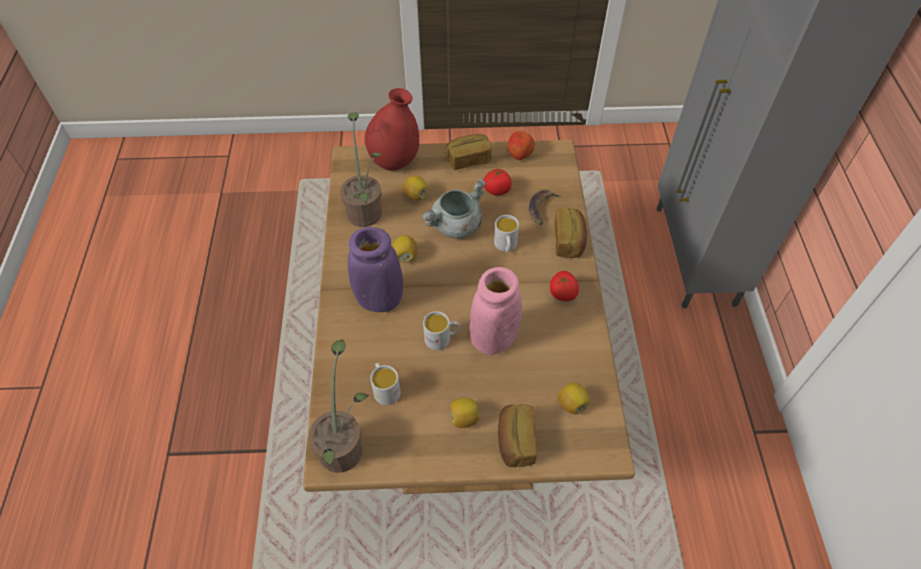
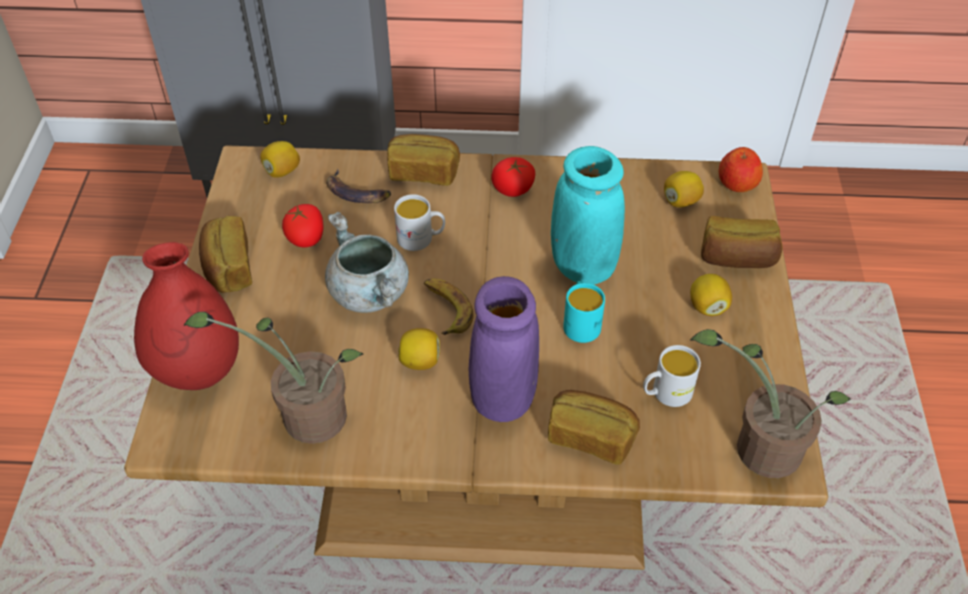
camera: 85 degrees left, 5 degrees down
(351, 346) = (591, 436): none -> bread
(416, 195) = (291, 341): lemon -> lemon (282, 171)
(442, 338) = (580, 322): white mug -> turquoise mug
(446, 264) = (446, 309): none -> banana
(493, 338) = (582, 266): pink vase -> turquoise vase
(519, 153) = (235, 205): apple -> apple (737, 183)

